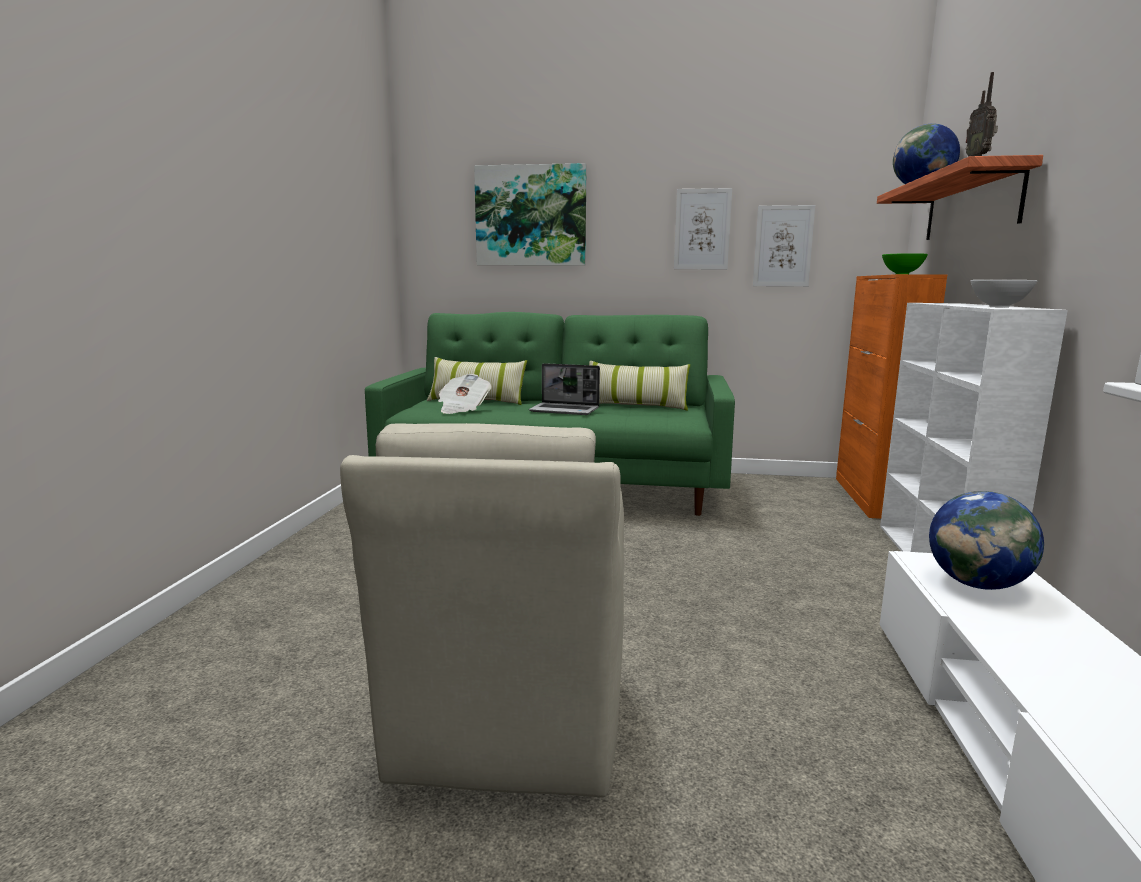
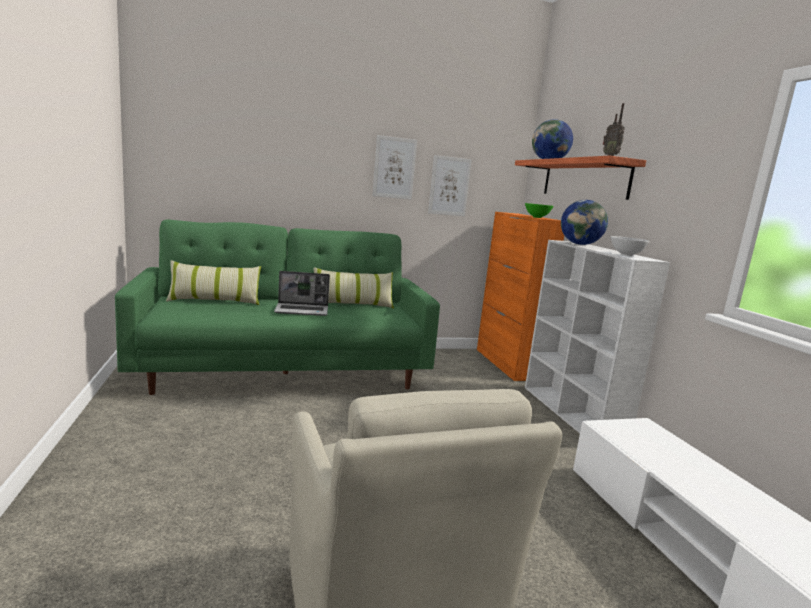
camera: 25 degrees left, 0 degrees up
(462, 409) = (210, 311): newspaper -> none
(531, 216) = (256, 141): picture -> none
(977, 584) = (645, 442): globe -> globe (580, 244)

